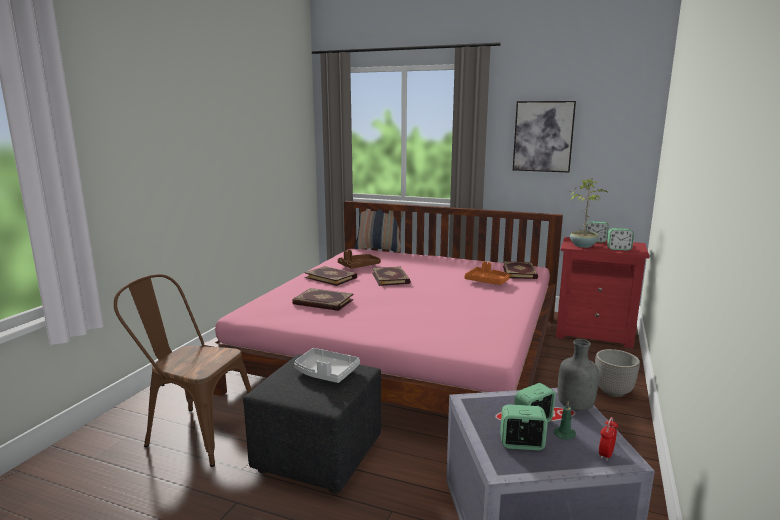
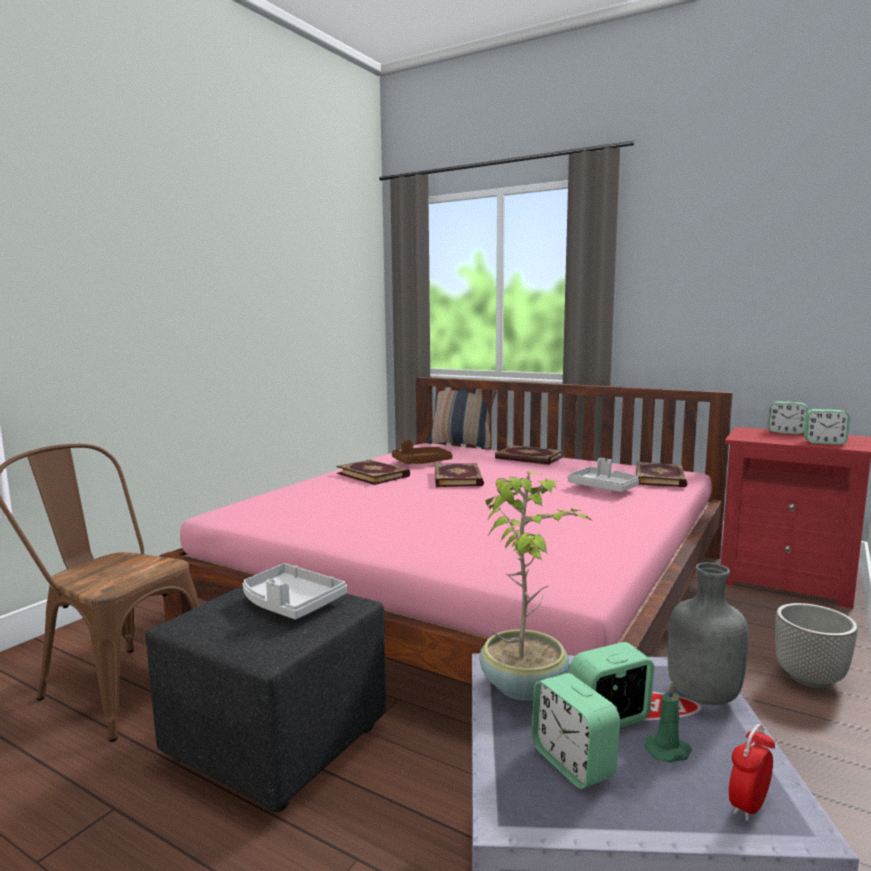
camera: 10 degrees right, 5 degrees down
(323, 302) = (340, 504): book -> book (528, 458)
(487, 281) = (604, 488): orange tray -> grey tray
(522, 444) = (572, 762): alarm clock -> alarm clock turned 135 degrees counterclockwise
(543, 136) = (702, 276): picture -> none
(583, 245) = (764, 437): potted plant -> potted plant (525, 685)

